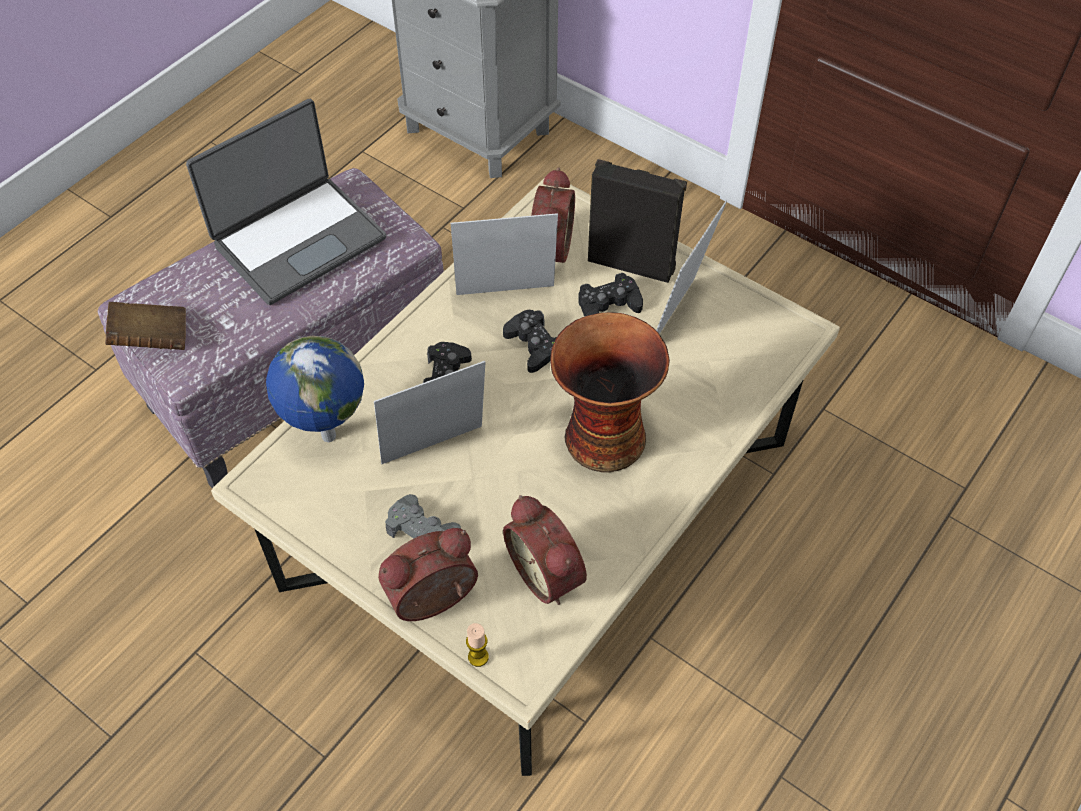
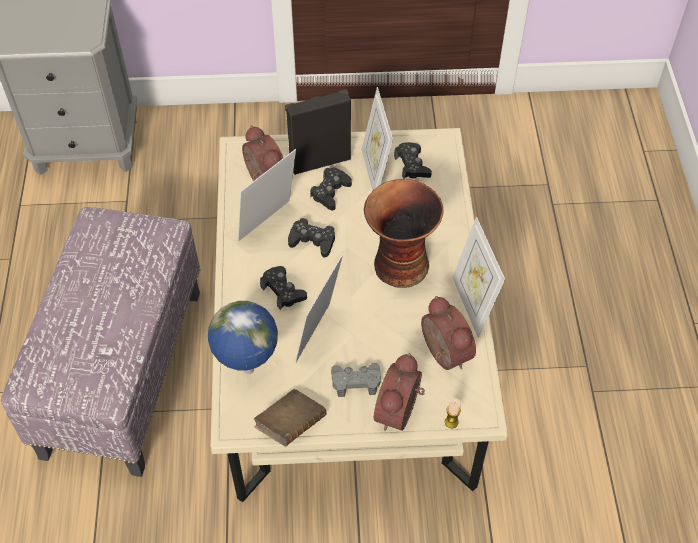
camera: 40 degrees left, 0 degrees up
(152, 339) = (68, 393): brown book -> brown book (290, 425)
(298, 240) = (99, 272): laptop -> none
(549, 572) = (442, 354): alarm clock -> alarm clock turned 135 degrees counterclockwise
(641, 541) = (472, 305): none -> picture frame
(734, 334) = (412, 165): none -> black game controller

